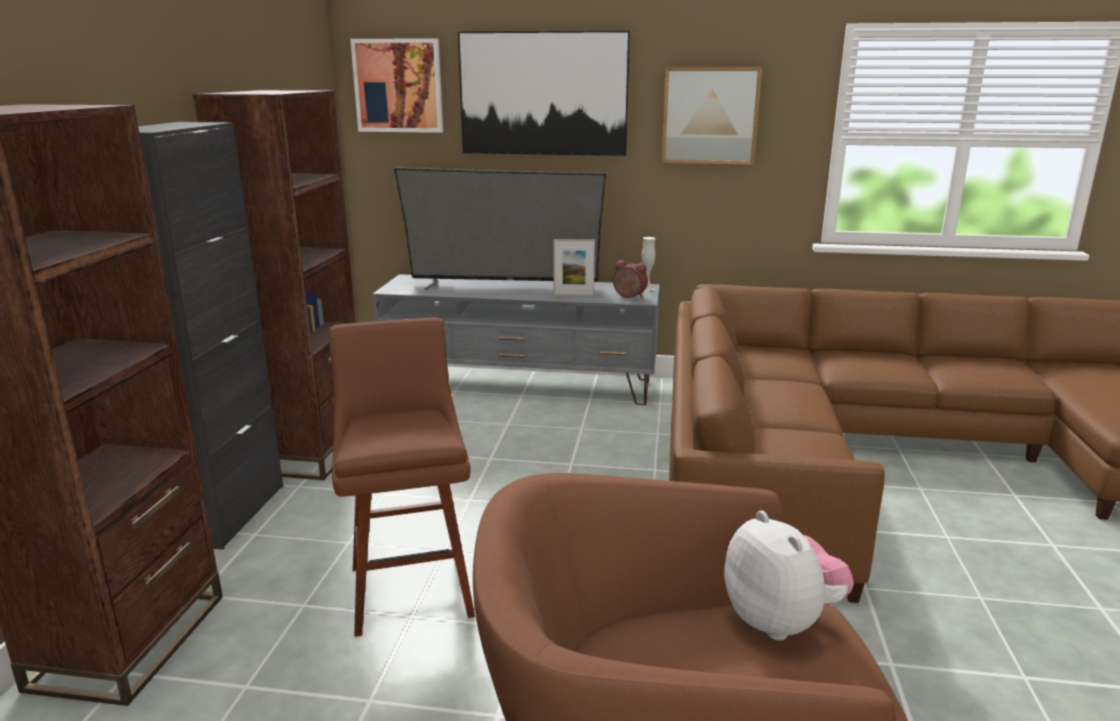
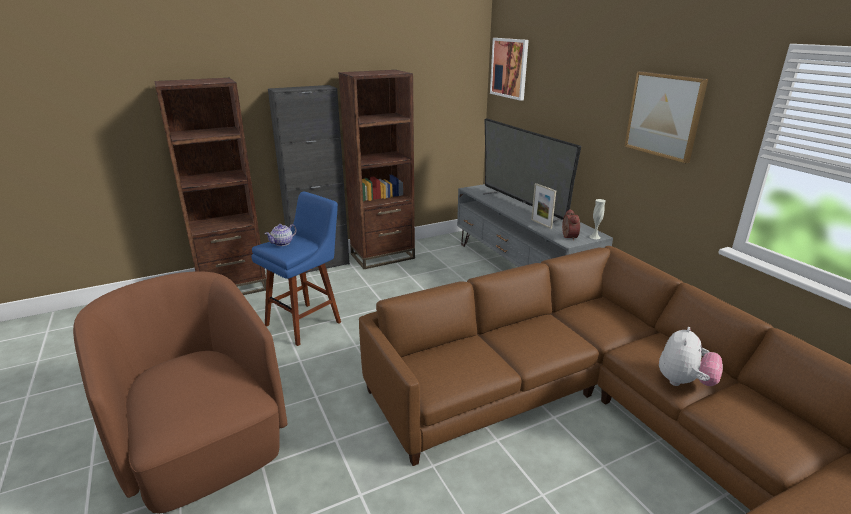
camera: 55 degrees right, 5 degrees up
(384, 430) = (282, 243): none -> teapot
(410, 585) = (306, 322): brown stool -> blue stool
(543, 94) = (570, 82): picture -> none
(781, 621) = (227, 390): plush toy -> plush toy (684, 382)

